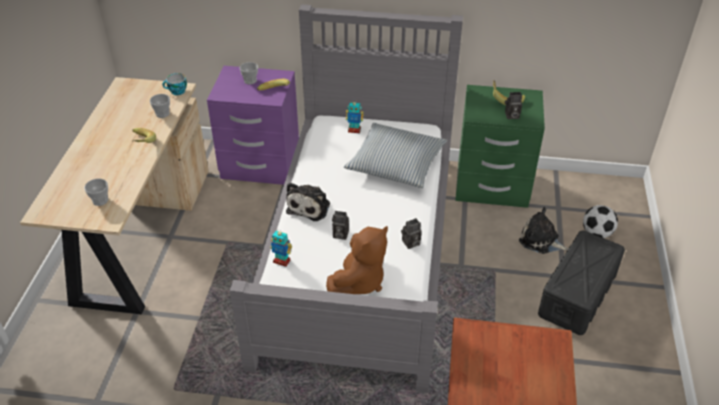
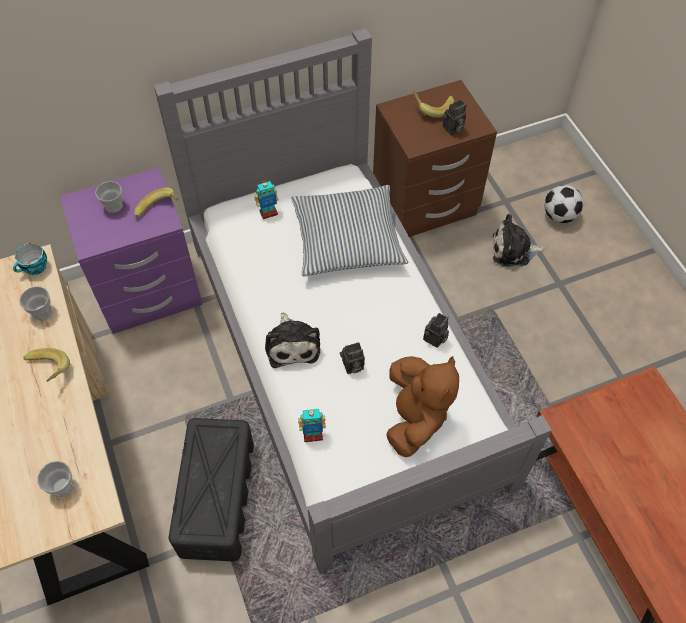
camera: 30 degrees left, 15 degrees up
(492, 187) = (425, 204): green nightstand -> brown nightstand
(577, 295) = (585, 298): black storage box -> black storage box (217, 498)

